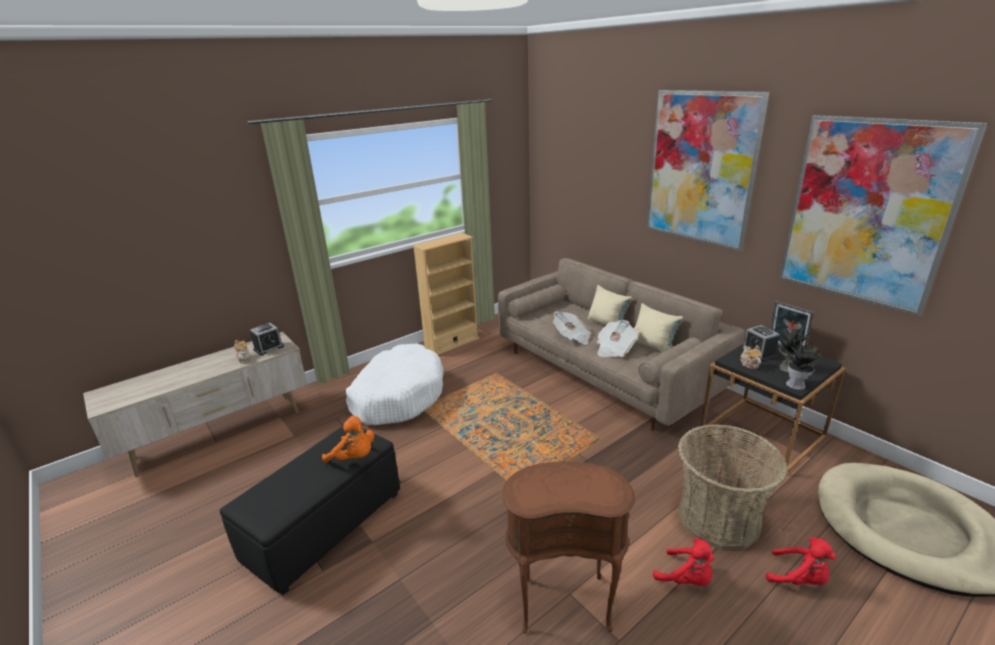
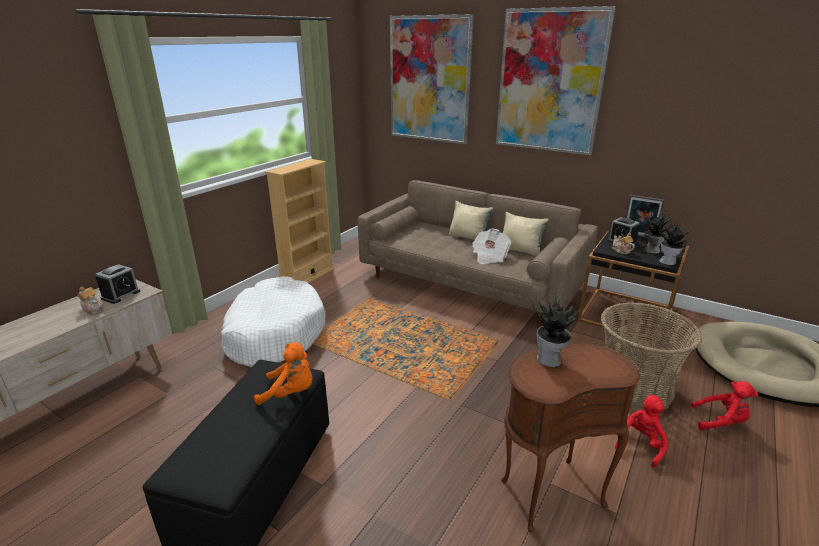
camera: 20 degrees left, 0 degrees up
(552, 475) = (550, 360): none -> potted plant
(572, 337) = (444, 251): newspaper -> none
(686, 579) = (639, 444): red plush toy -> red plush toy turned 75 degrees counterclockwise
(867, 213) = (704, 109): picture -> picture (429, 80)

